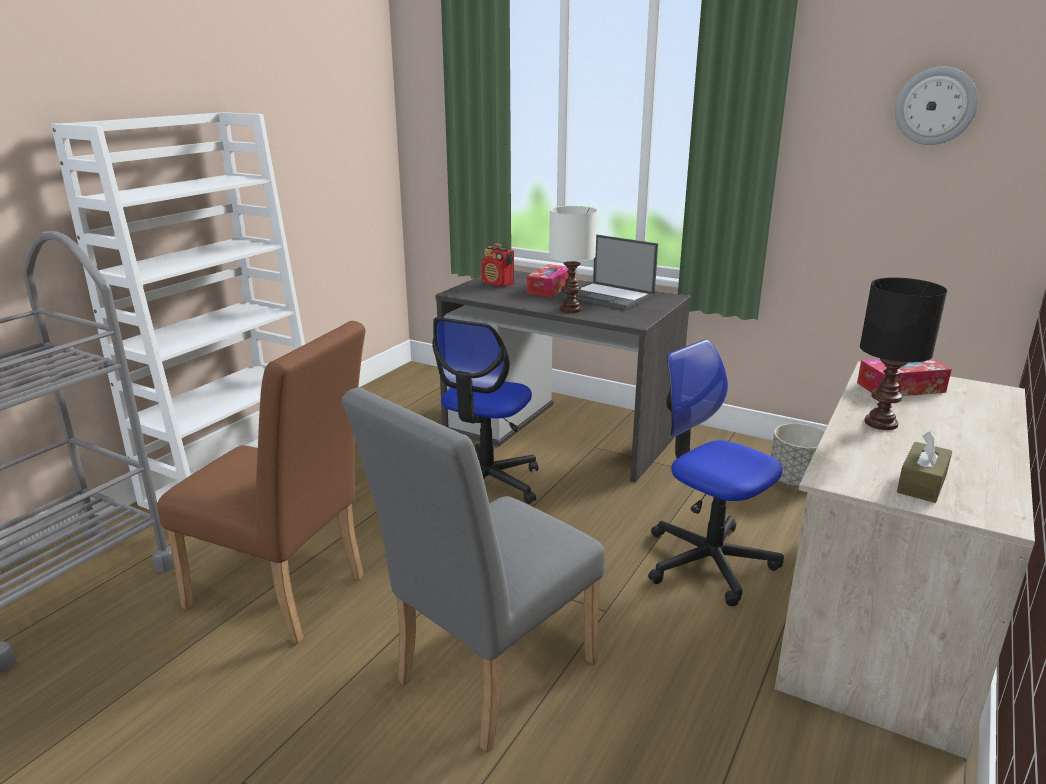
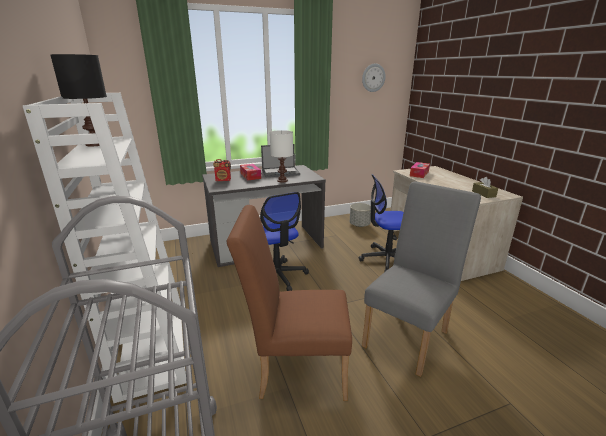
camera: 50 degrees left, 0 degrees up
(286, 595) = (295, 370): brown chair -> brown chair turned 150 degrees counterclockwise
(485, 678) = (409, 335): grey chair -> grey chair turned 135 degrees counterclockwise
(882, 423) = (441, 183): black table lamp -> black table lamp (96, 144)

